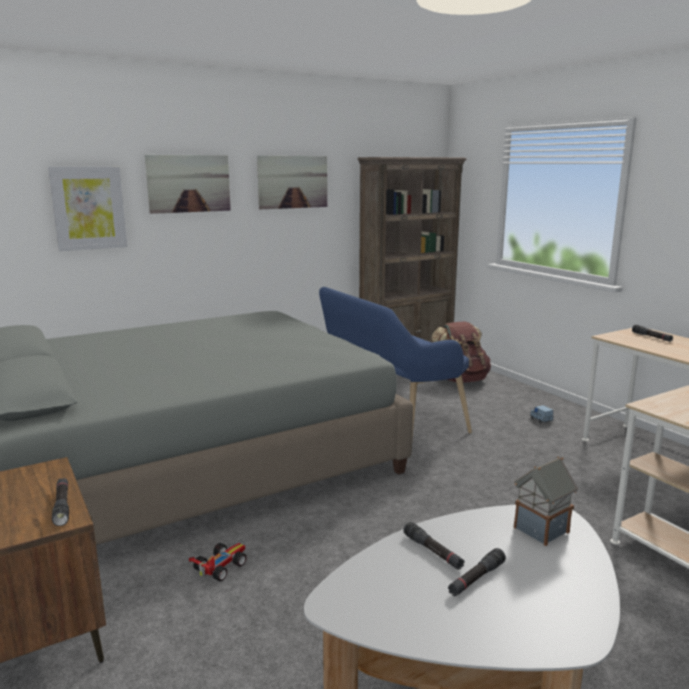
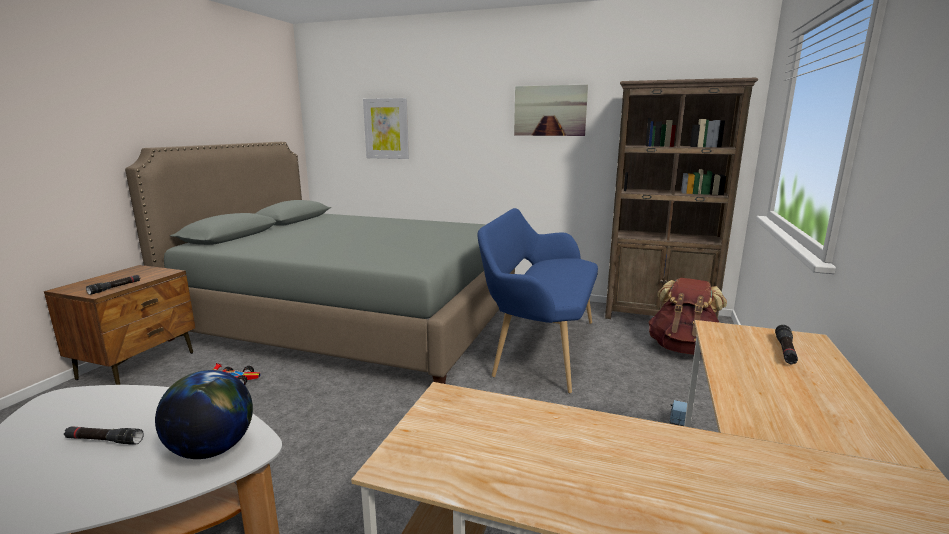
camera: 50 degrees right, 0 degrees up
(189, 183) = (456, 111): picture -> none
(433, 552) = (148, 410): black flashlight -> none
(540, 531) = (212, 449): toy house -> globe

